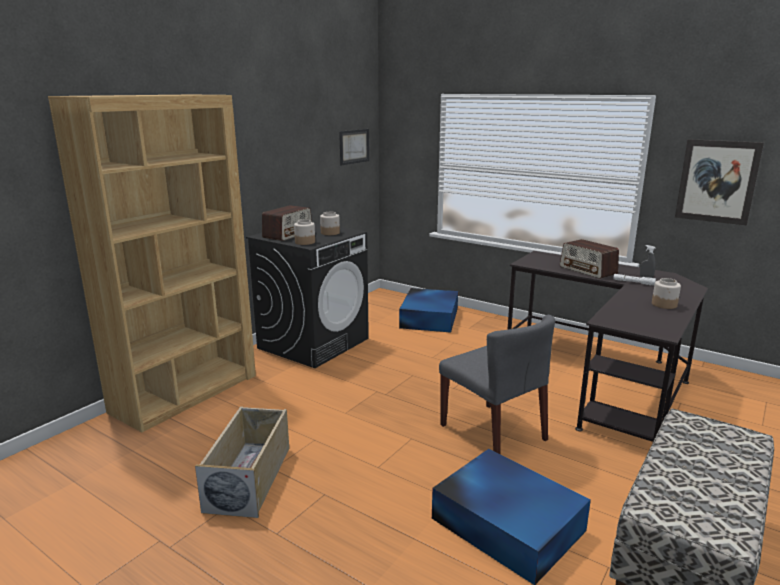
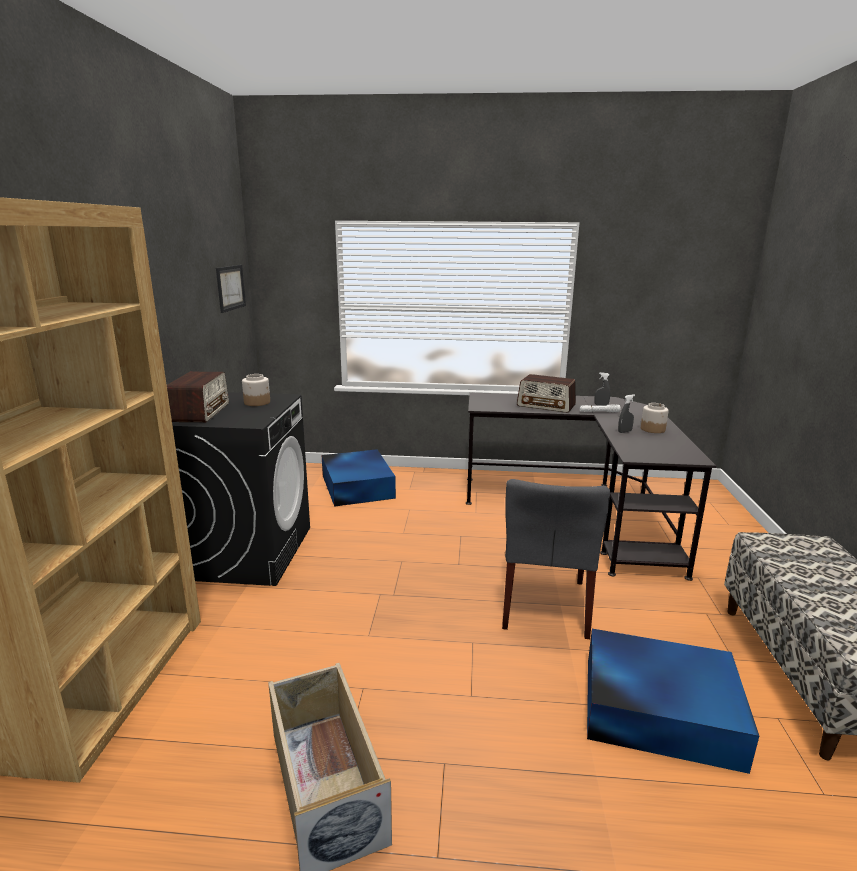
camera: 30 degrees left, 0 degrees up
(305, 242) = (241, 420): jar -> none
(493, 432) = (545, 604): grey chair -> grey chair turned 75 degrees clockwise
(630, 302) = (624, 432): none -> grey spray bottle
(717, 181) = (639, 305): picture -> none

